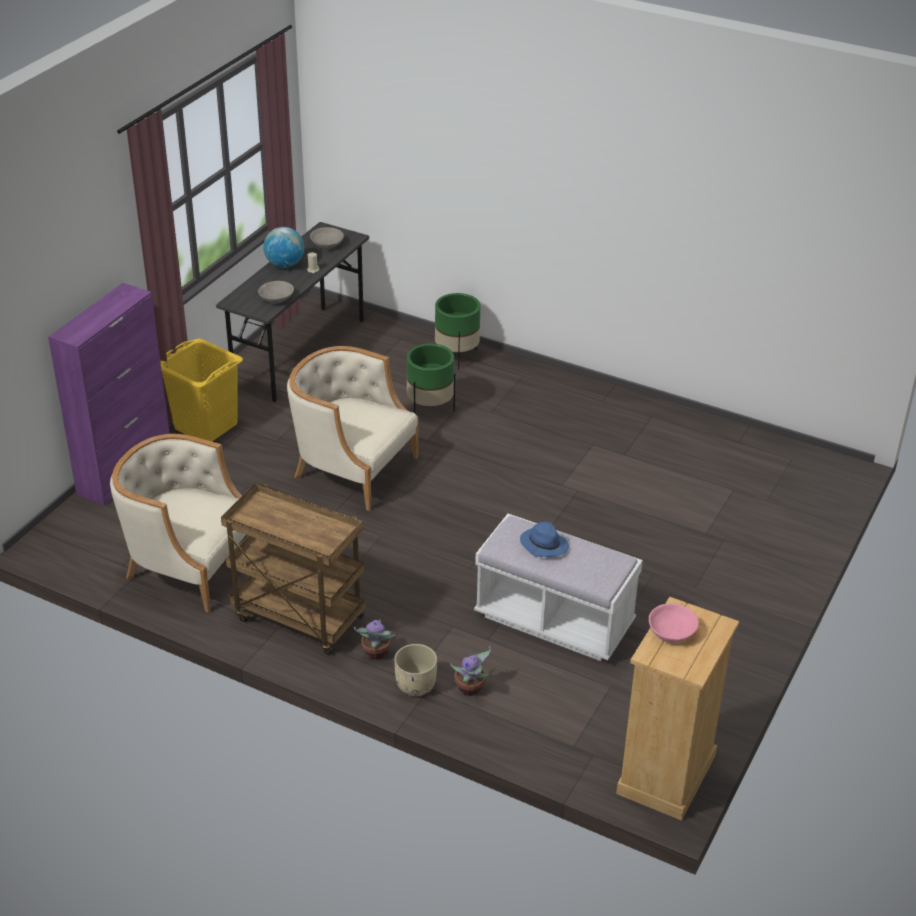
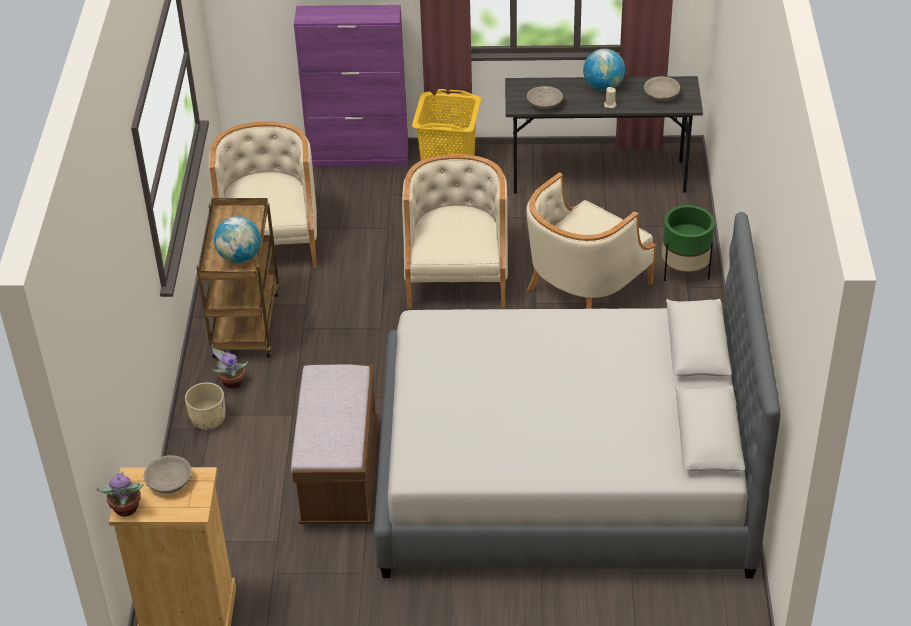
camera: 65 degrees right, 5 degrees up
(321, 529) = (240, 257): none -> globe
(430, 409) = (584, 286): green planter -> beige armchair
(471, 689) = (222, 454): potted plant -> potted plant (126, 509)
(543, 544) = (336, 399): blue hat -> none
(554, 620) = (340, 475): white bench -> brown bench
(641, 496) = (564, 475): none -> grey bed
(672, 631) = (169, 482): pink bowl -> grey bowl

